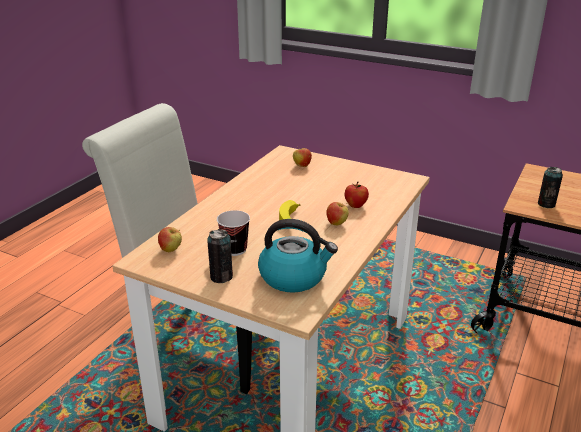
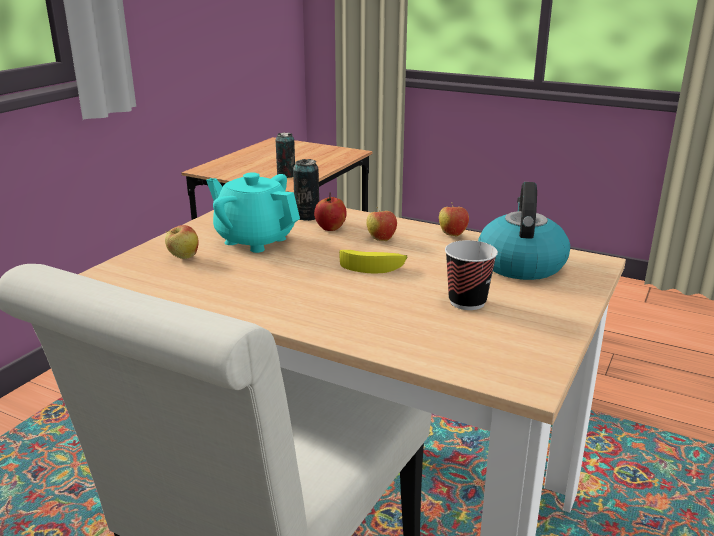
camera: 90 degrees left, 5 degrees down
(171, 250) = (485, 354): apple -> apple (452, 234)
(221, 277) = (544, 308): can -> can (307, 216)
(330, 182) = (255, 240): none -> turquoise teapot

